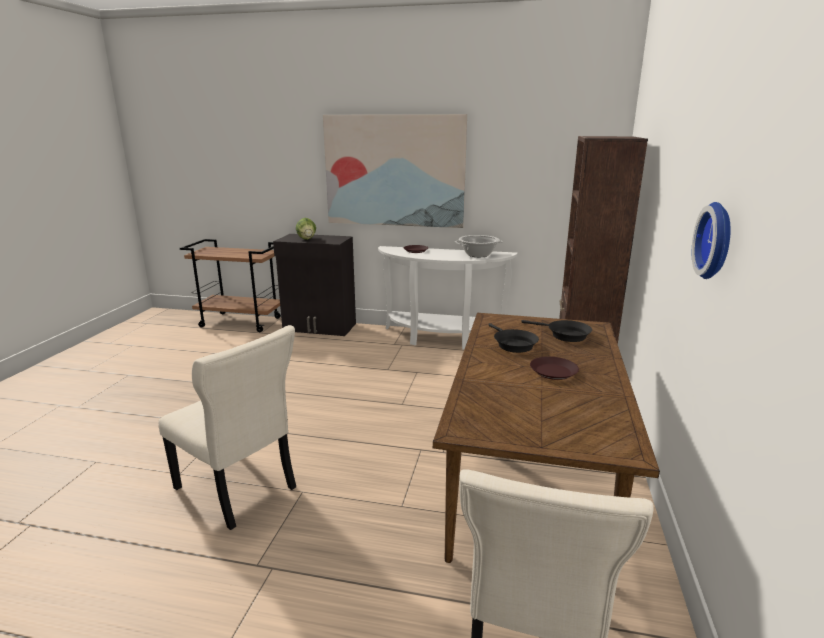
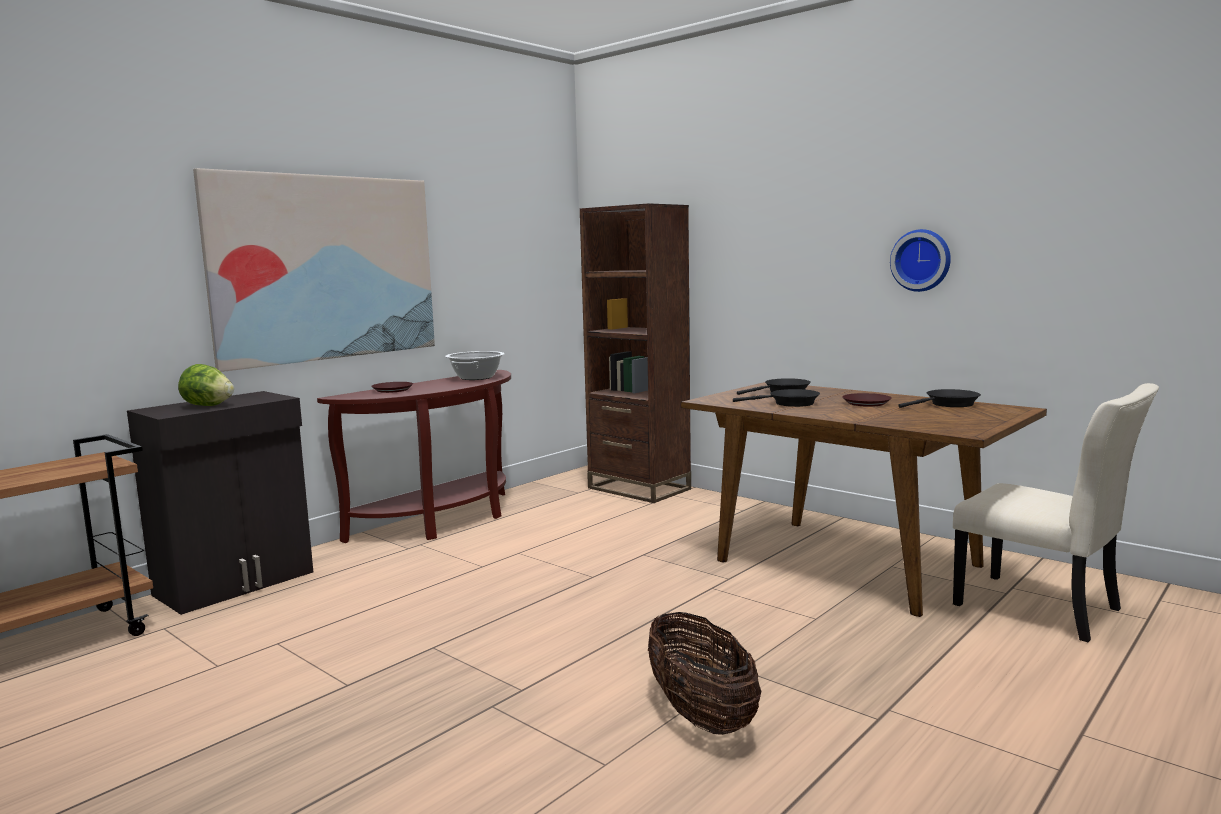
camera: 60 degrees left, 10 degrees down
(238, 490) = (701, 715): beige chair -> basket
(442, 338) = (443, 521): white console table -> brown console table
(601, 409) = (948, 404): none -> black frying pan

